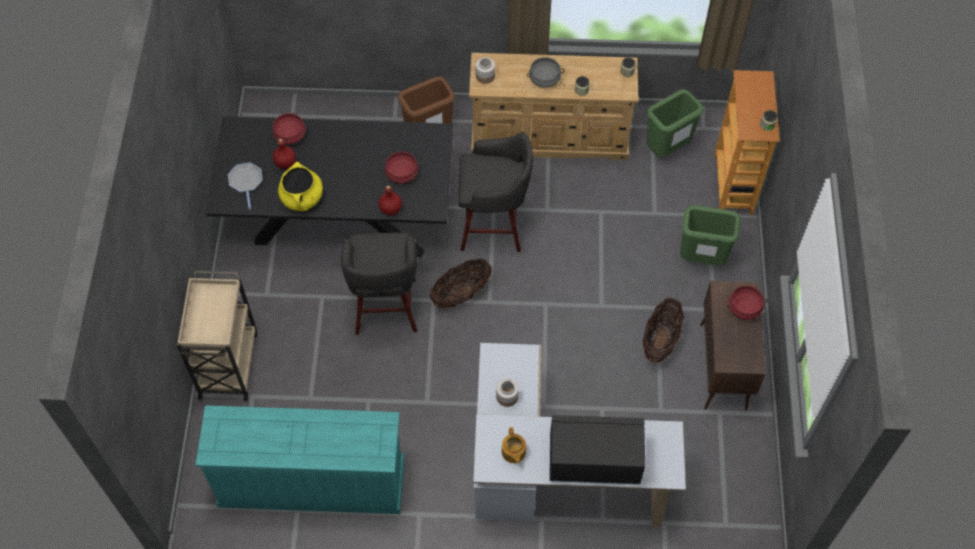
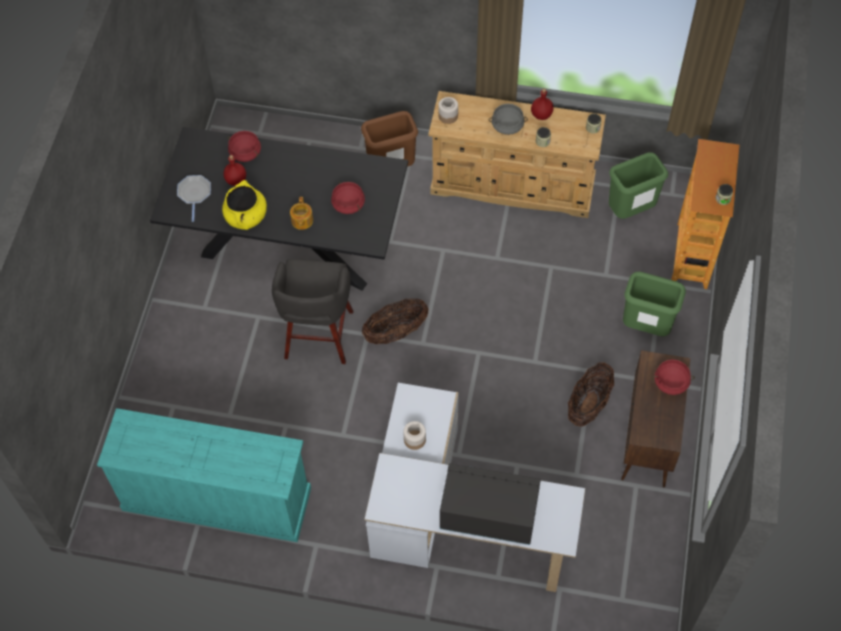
camera: 10 degrees right, 0 degrees up
(228, 363) = (156, 370): beige cart -> none
(390, 209) = (330, 238): red bottle -> red bottle (541, 115)
(494, 226) = (440, 268): grey stool -> none
(513, 452) = (409, 495): teapot -> teapot (302, 221)

